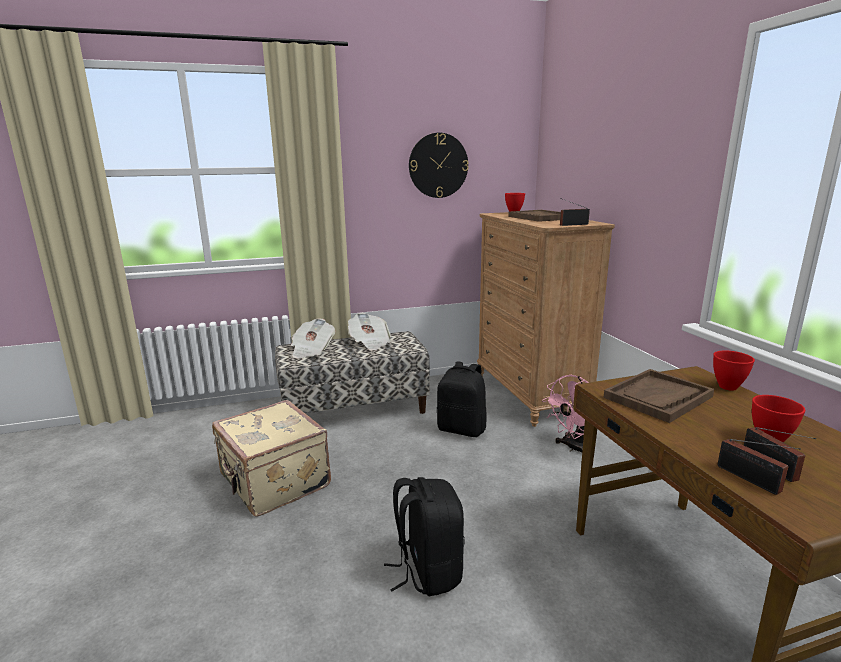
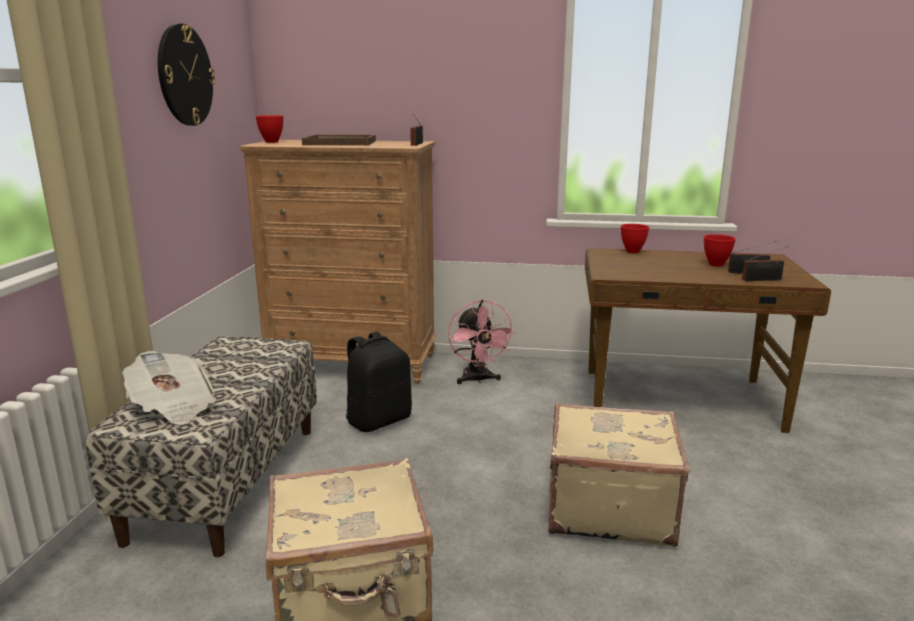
camera: 65 degrees left, 0 degrees up
(370, 342) = (218, 364): newspaper -> none
(427, 571) = (608, 507): black backpack -> beige suitcase
(658, 397) = (637, 268): brown tray -> none

